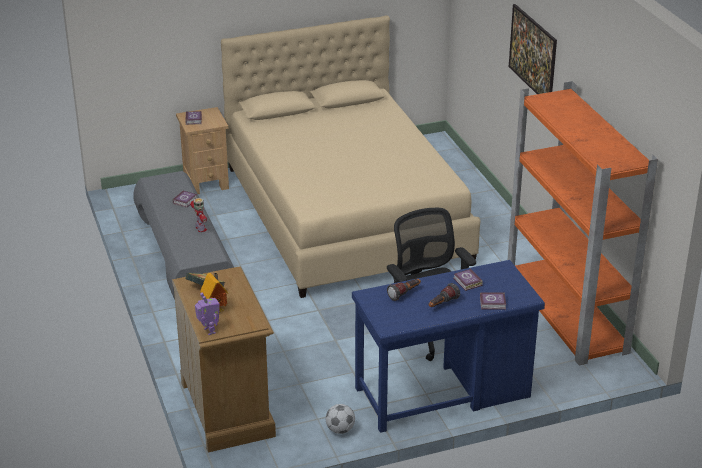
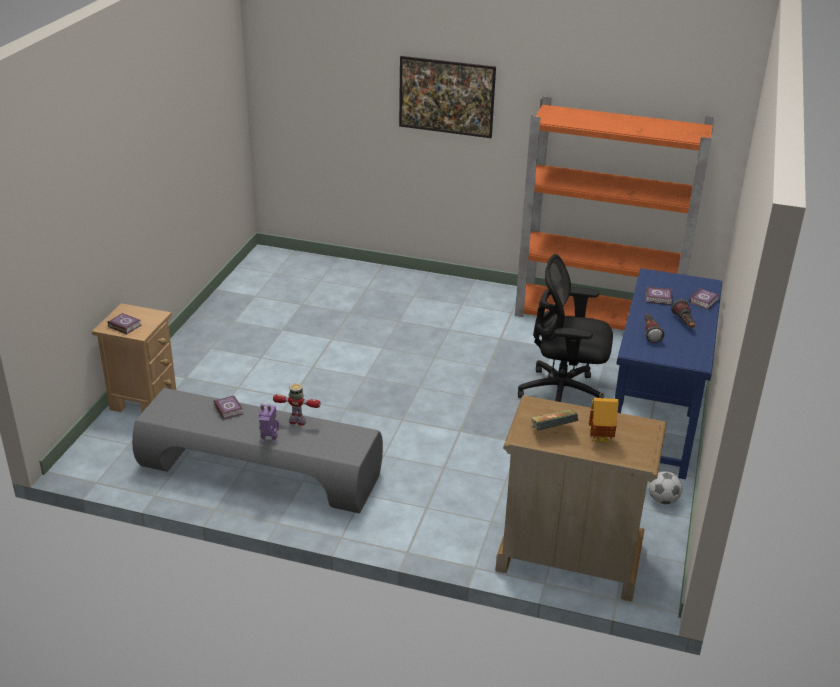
camera: 55 degrees left, 0 degrees up
(209, 331) = (636, 458): toy robot -> toy robot (269, 441)
(345, 213) = (318, 347): beige bed -> none

